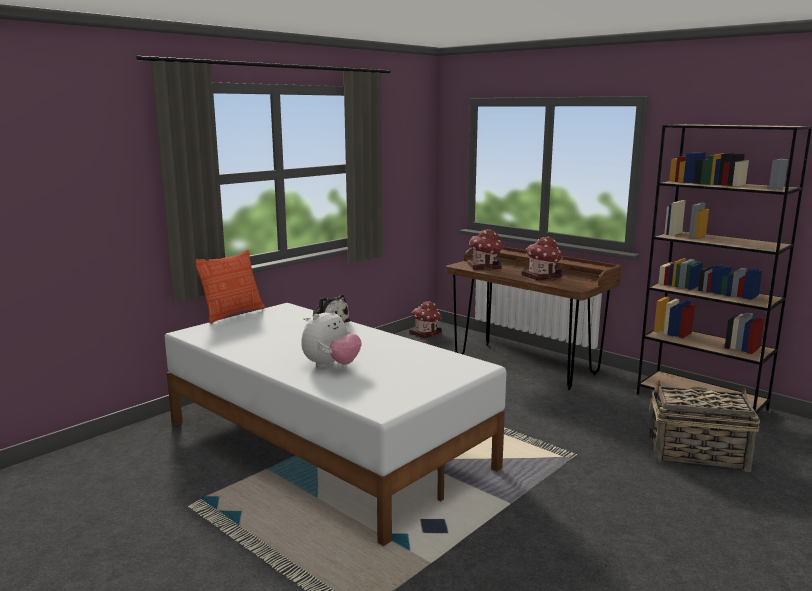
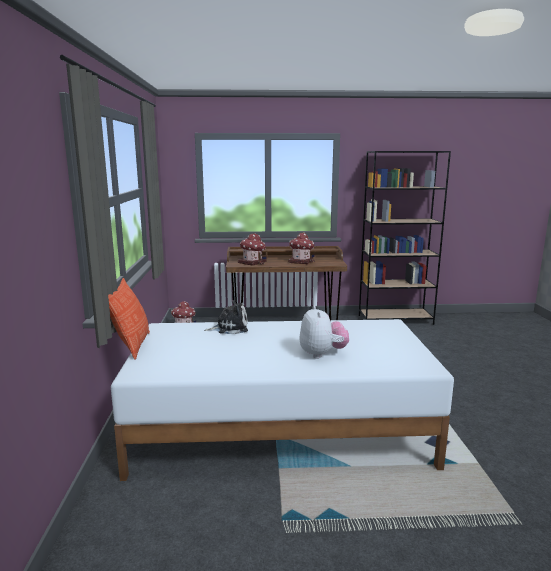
camera: 45 degrees left, 0 degrees up
(696, 453) = (442, 345): basket -> none

